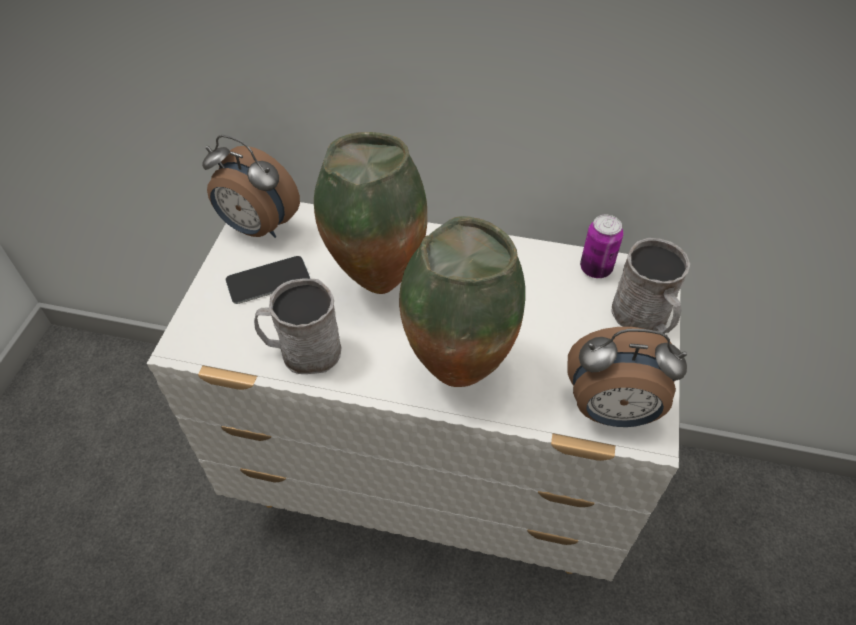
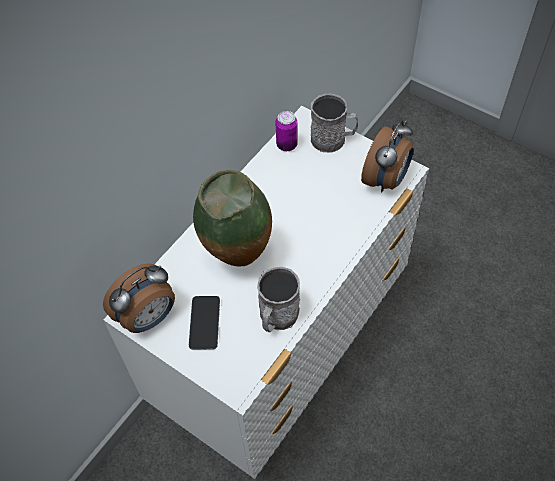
camera: 65 degrees left, 5 degrees up
(456, 369) = (327, 240): vase -> none

